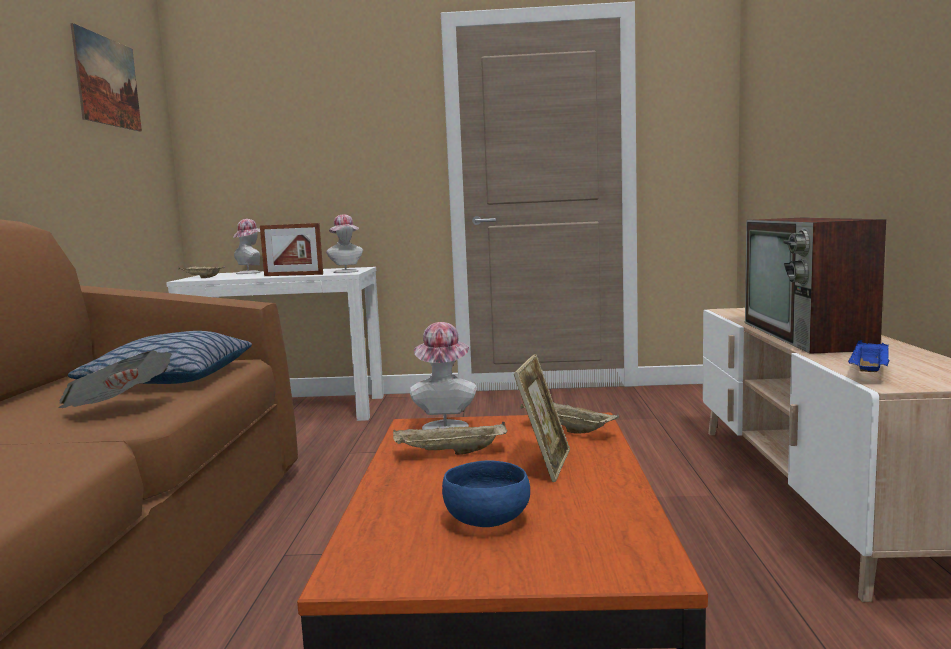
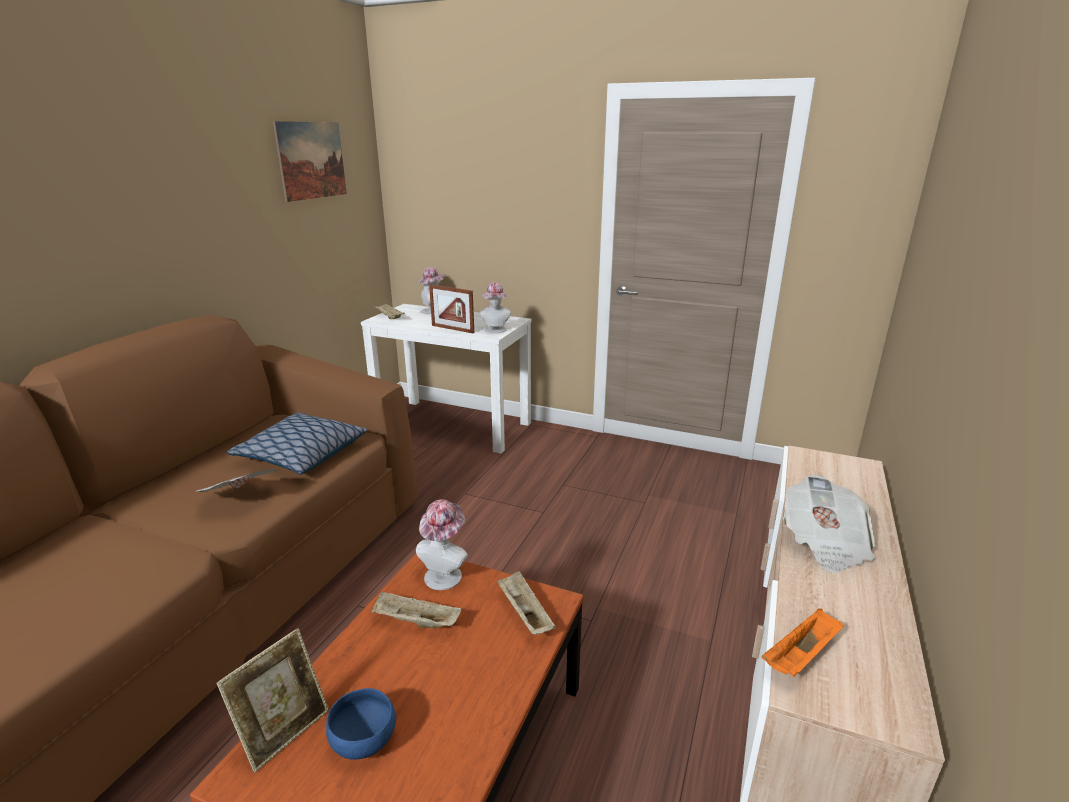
camera: 20 degrees right, 15 degrees up
(545, 464) = (465, 667): picture frame -> picture frame (284, 731)
(807, 336) = (824, 544): television -> newspaper
(869, 373) = (801, 657): blue tray -> orange tray

